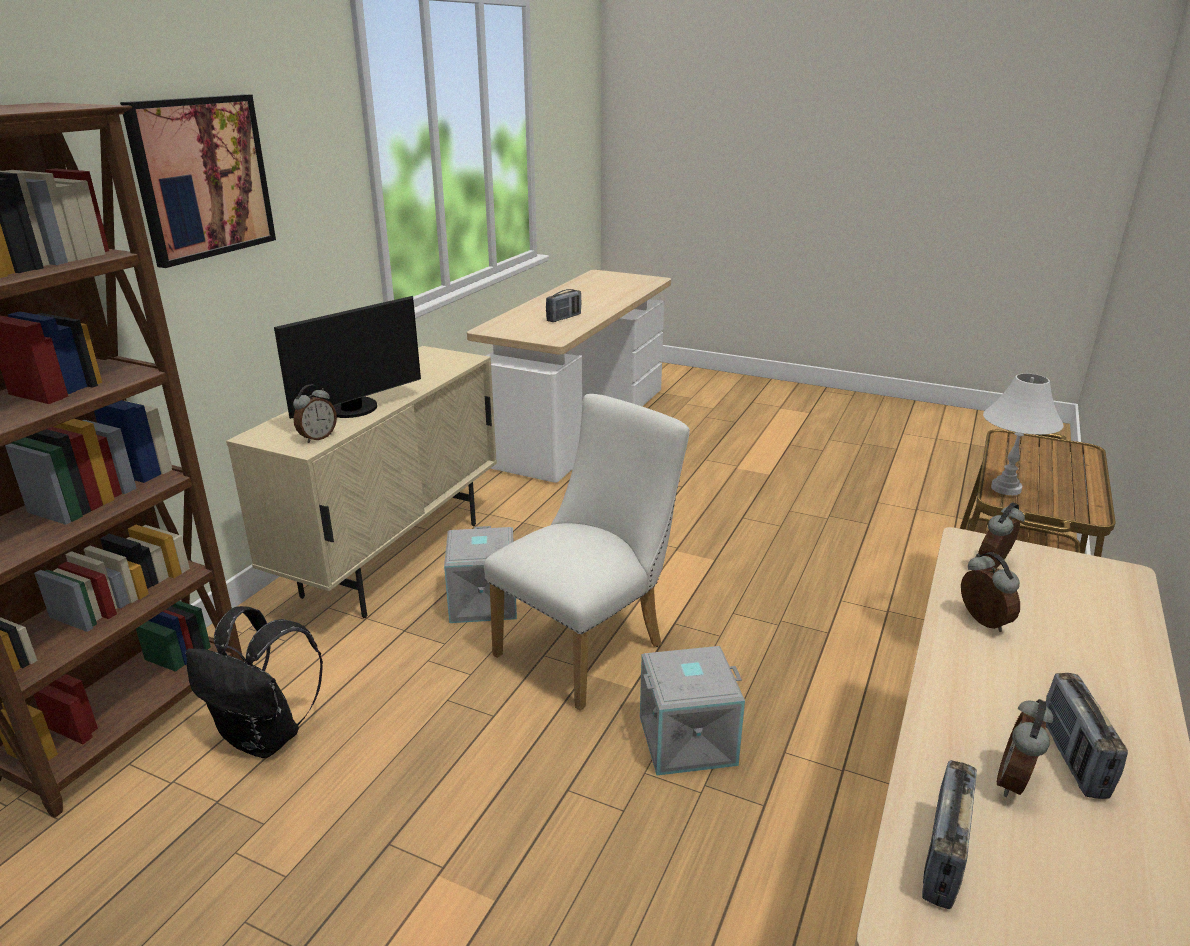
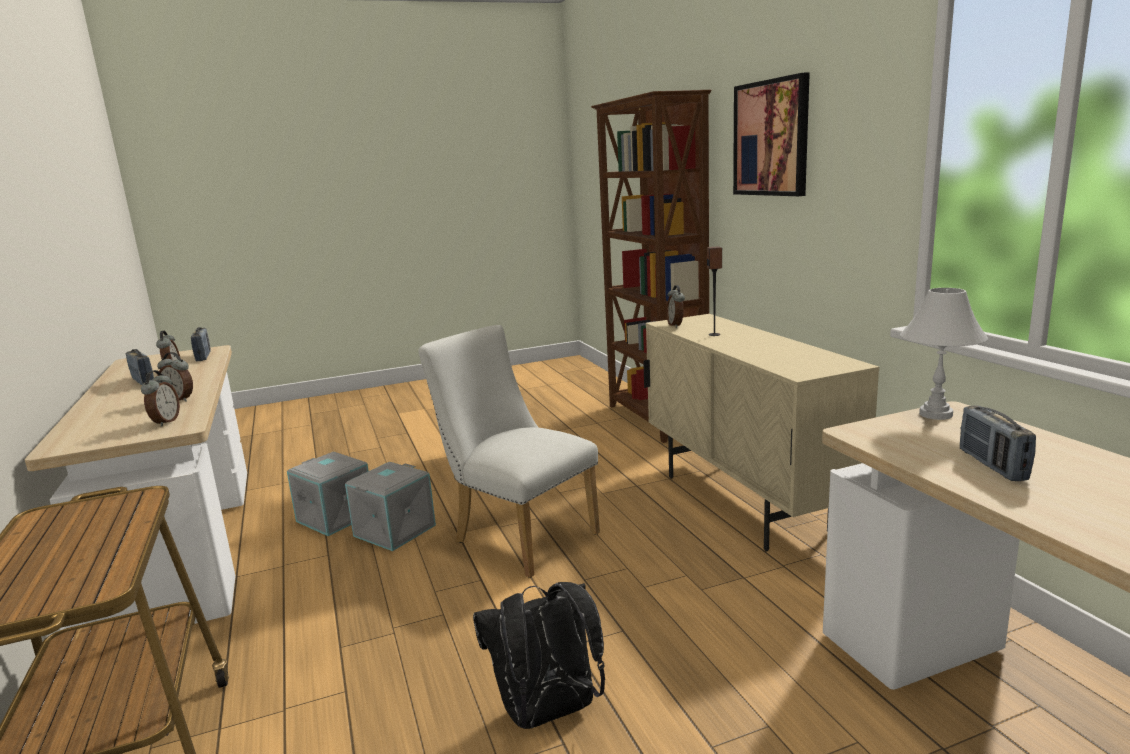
camera: 135 degrees right, 10 degrees down
(266, 737) = (596, 440): black backpack -> black backpack (548, 714)
(355, 409) = (714, 334): monitor -> speaker
(482, 601) = (631, 517): grey storage box -> grey storage box (337, 517)
(589, 646) = (518, 535): white chair -> white chair turned 135 degrees clockwise
(1005, 488) = (132, 506): white table lamp -> white table lamp (936, 414)

